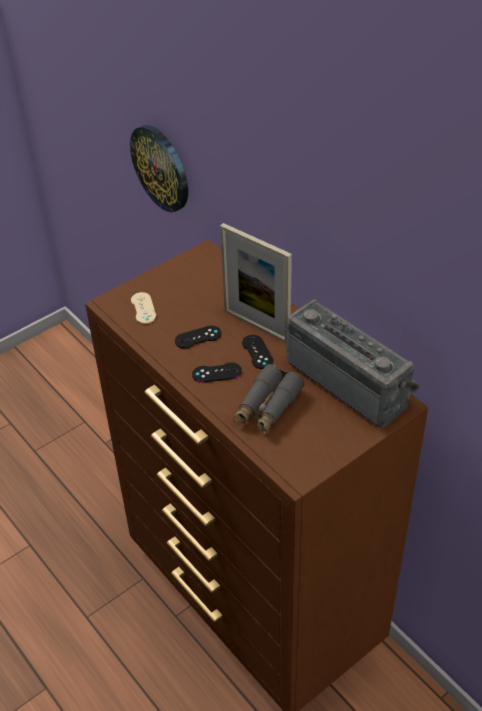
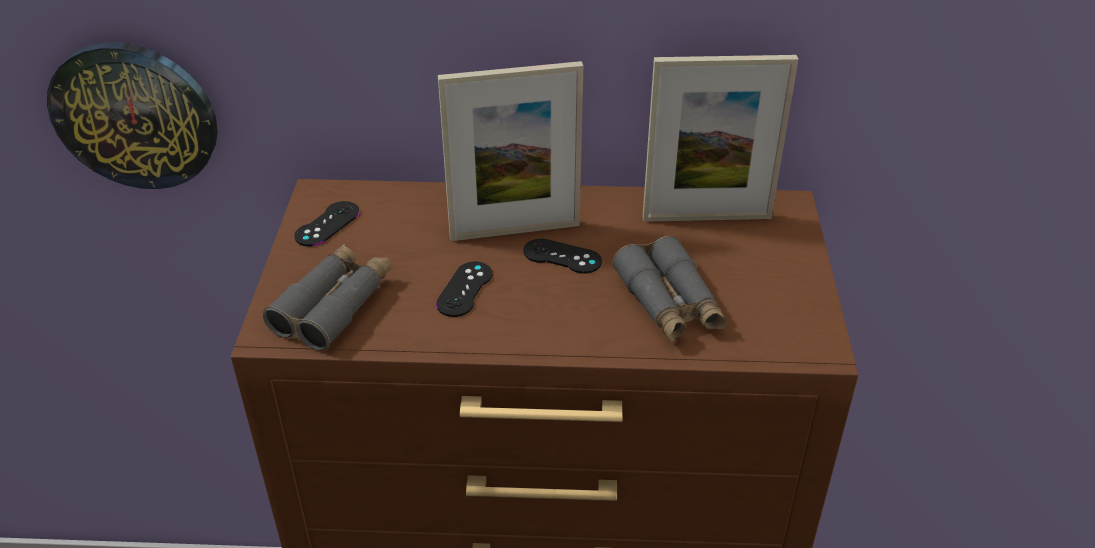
camera: 50 degrees left, 5 degrees down
(143, 308) = (334, 305): beige game controller -> grey binoculars
(217, 373) = (553, 311): black game controller -> black game controller (327, 224)
(350, 381) = (706, 217): radio -> picture frame

